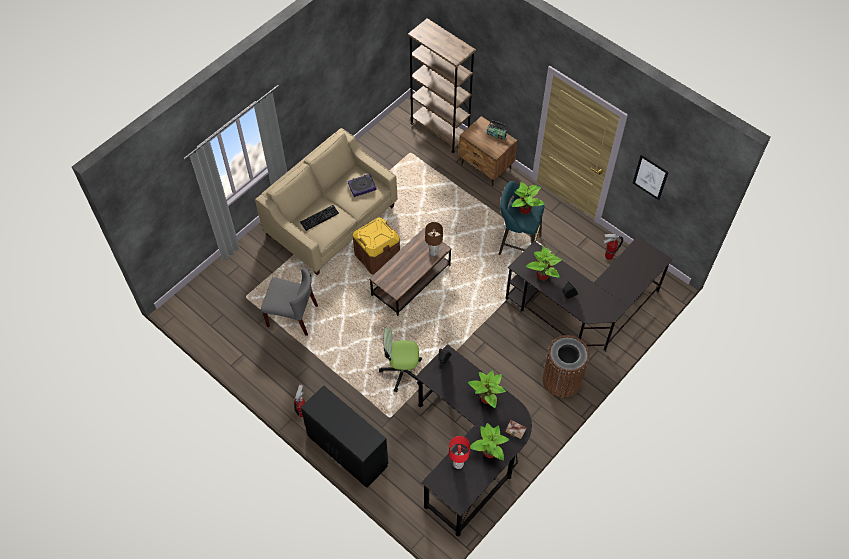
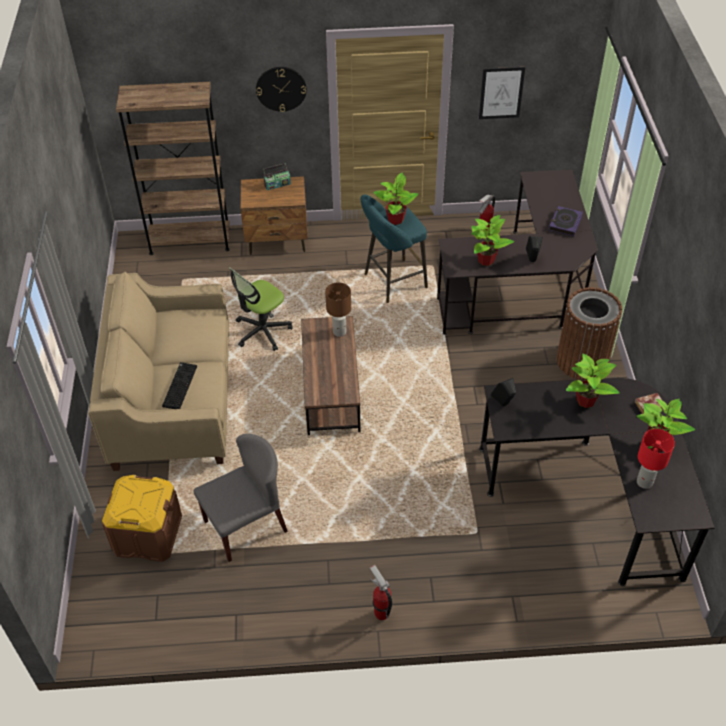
camera: 45 degrees left, 10 degrees down
(347, 450) = (477, 605): black desk -> none
(362, 186) = (191, 323): book -> book (565, 223)
(377, 255) = (266, 394): brown storage box -> brown storage box (147, 534)
(402, 371) = (431, 479): office chair -> office chair (262, 331)
(516, 80) = (281, 88): none -> wall clock

